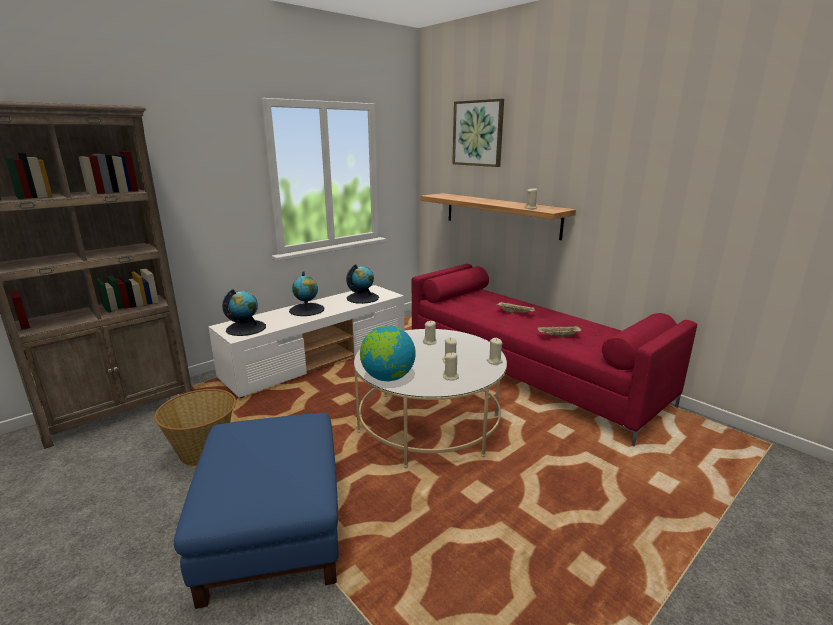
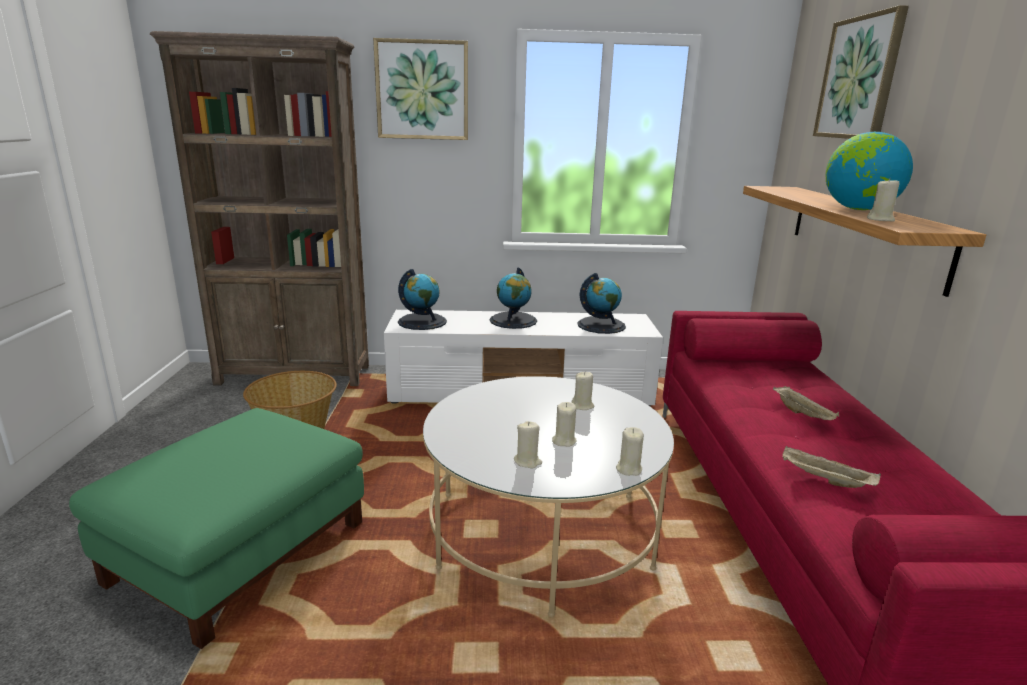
camera: 40 degrees right, 0 degrees up
(196, 146) = (422, 90): none -> picture
(272, 528) = (240, 550): blue ottoman -> green ottoman
(388, 378) = (451, 428): globe -> globe (858, 209)

